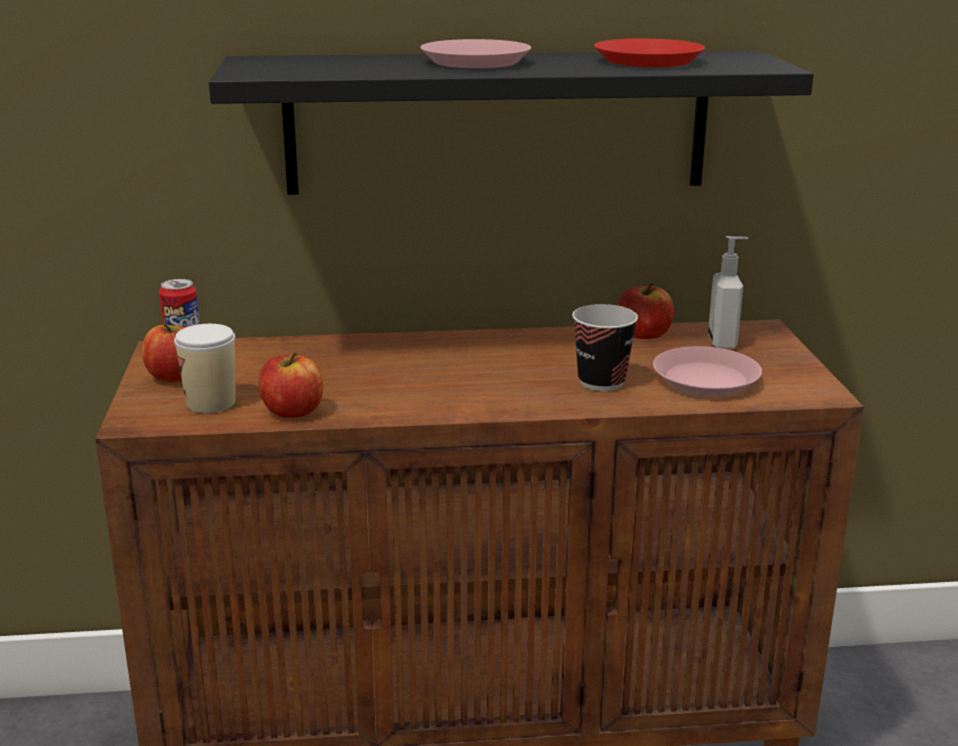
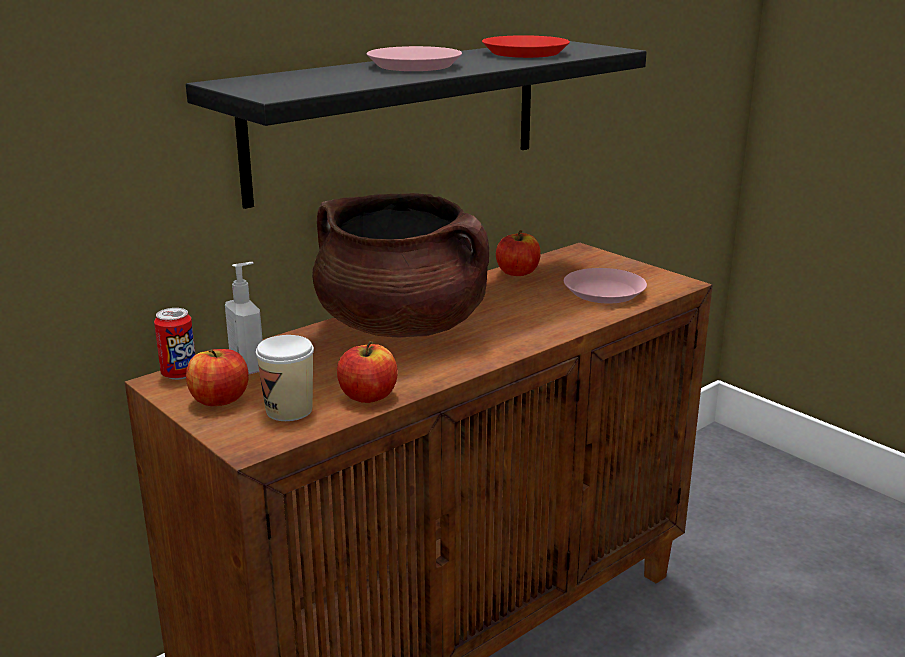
camera: 35 degrees left, 0 degrees up
(431, 358) = (402, 327): none -> brown cooking pot
(601, 382) = (546, 311): cup -> none
(723, 342) = (574, 265): soap dispenser -> soap dispenser (249, 366)

